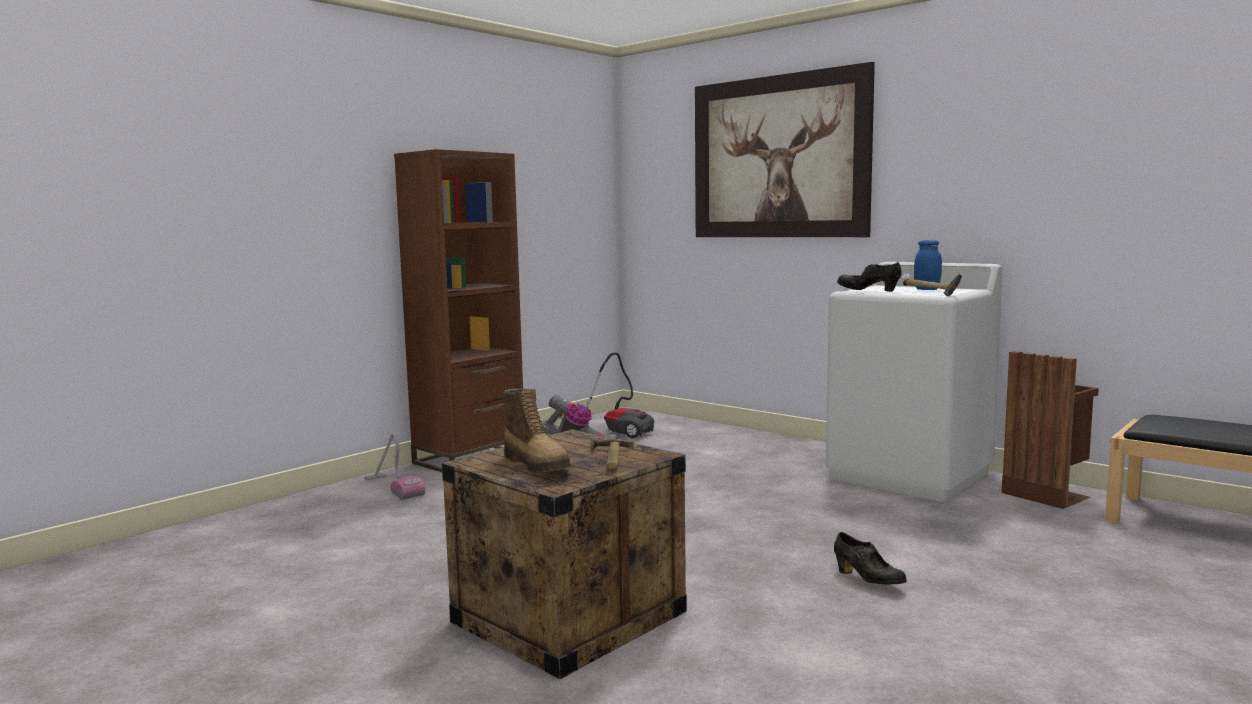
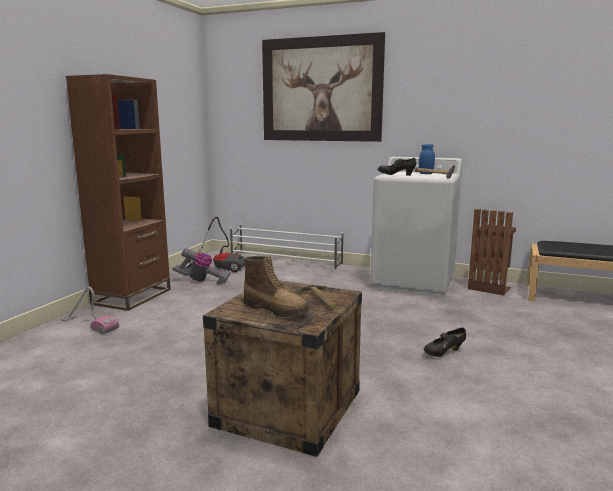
camera: 20 degrees left, 5 degrees up
(720, 430) = (286, 262): none -> white shoe rack
(868, 580) = (444, 353): black shoe -> black shoe turned 120 degrees clockwise

